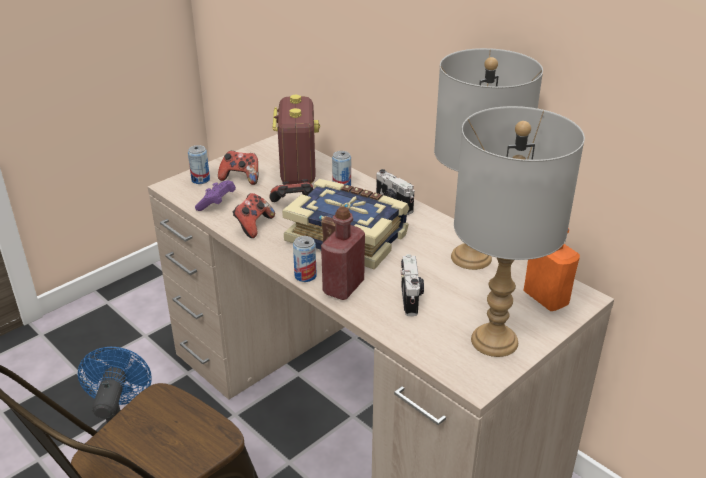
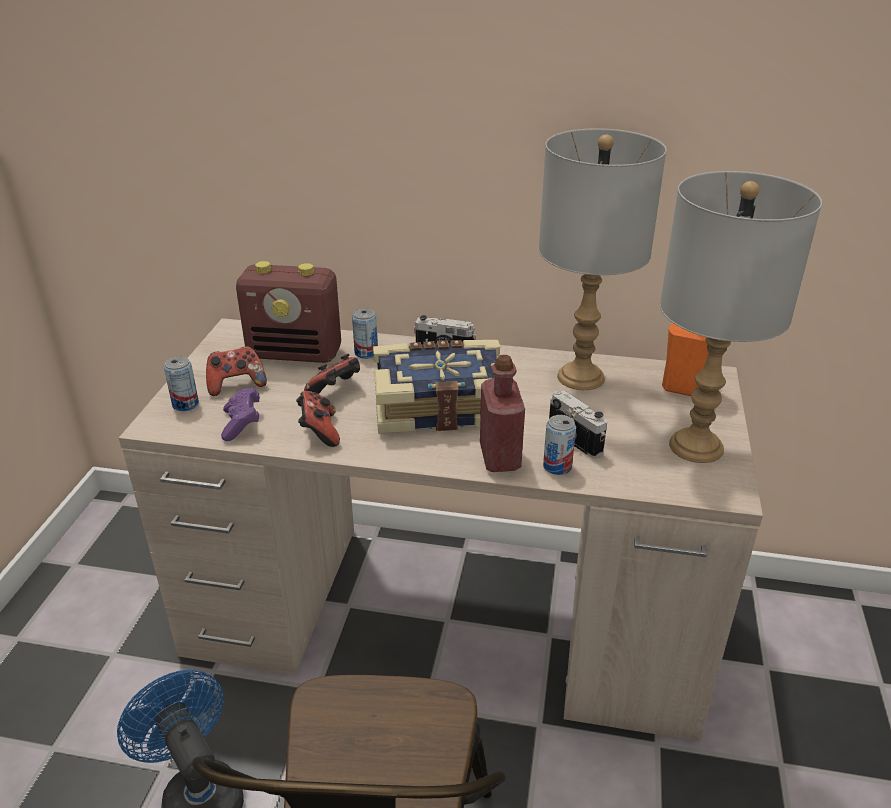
camera: 35 degrees left, 0 degrees up
(297, 171) = (296, 353): radio -> radio turned 135 degrees clockwise
(305, 276) = (446, 462): can -> can (557, 466)

